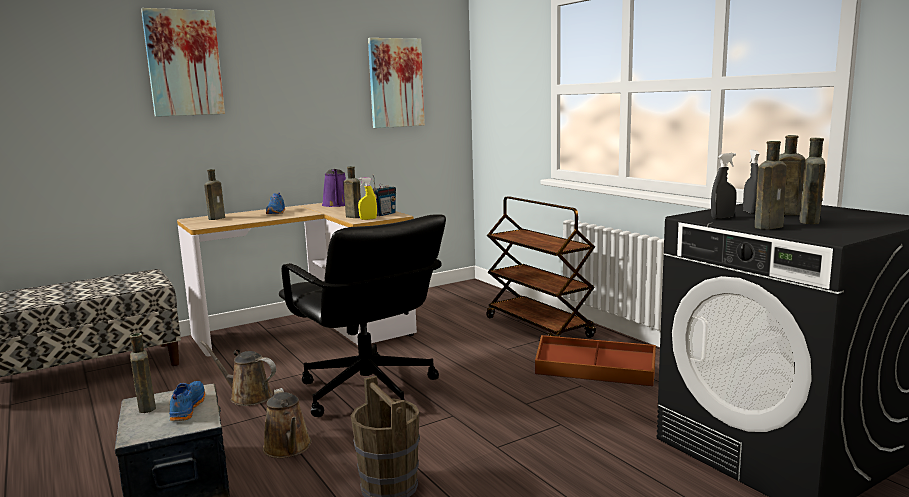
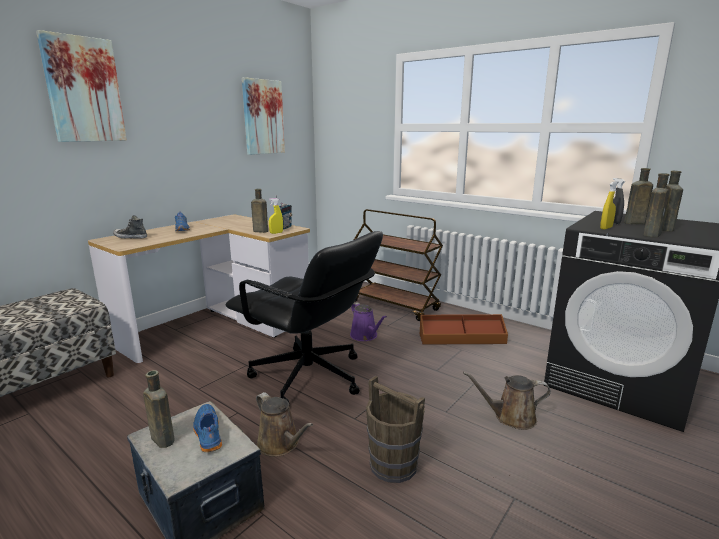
camera: 20 degrees left, 5 degrees up
(217, 218) = (130, 237): brown bottle -> shoe
(247, 396) = (205, 398): brown watering can -> brown watering can (511, 417)
(337, 205) = (229, 220): purple watering can -> purple watering can (365, 336)
(722, 218) = (606, 228): grey spray bottle -> yellow spray bottle

